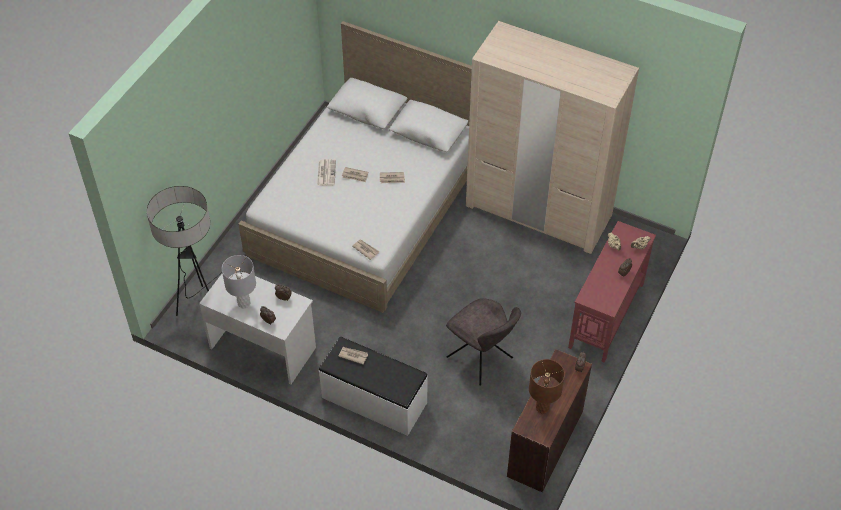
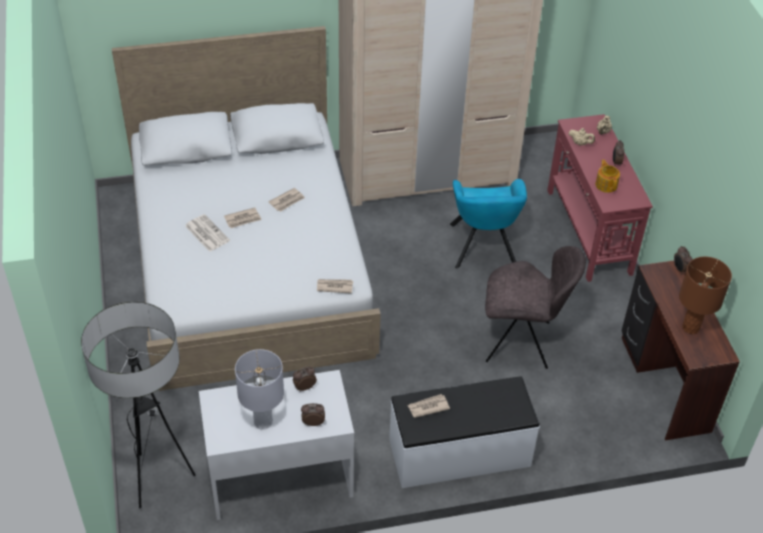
camera: 40 degrees left, 5 degrees down
(522, 284) = (483, 248): none -> turquoise armchair
(599, 284) = (606, 184): none -> teapot

